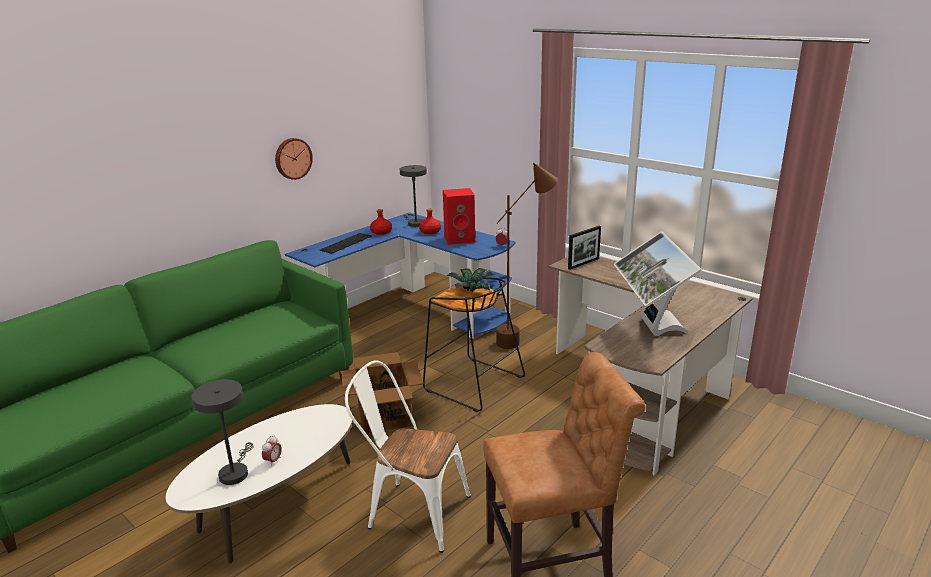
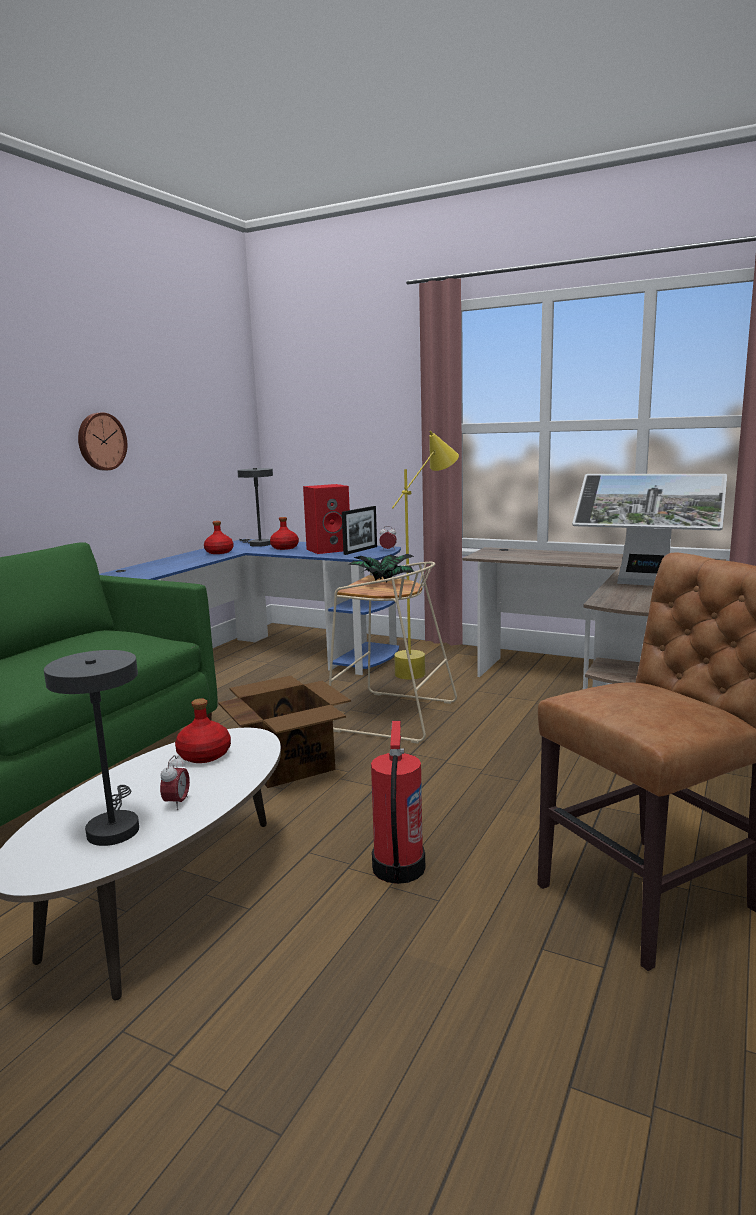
camera: 15 degrees left, 10 degrees down
(303, 425) = (203, 755): none -> red bottle
(346, 243) = (177, 562): keyboard -> none
(411, 511) = (397, 869): white chair -> fire extinguisher
(472, 384) = (391, 716): black stool -> beige stool
(523, 338) = (427, 667): brown floor lamp -> yellow floor lamp
(583, 263) = (503, 553): picture frame -> picture frame (360, 550)
(650, 326) = (644, 585): monitor -> monitor turned 45 degrees counterclockwise

